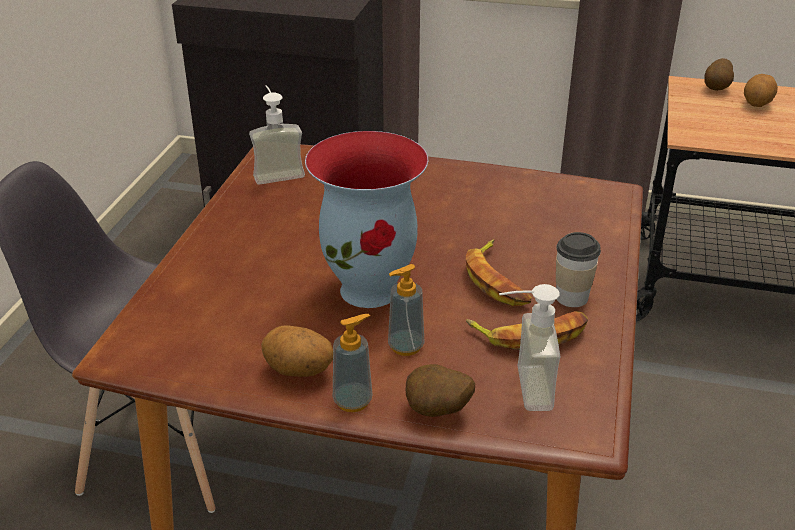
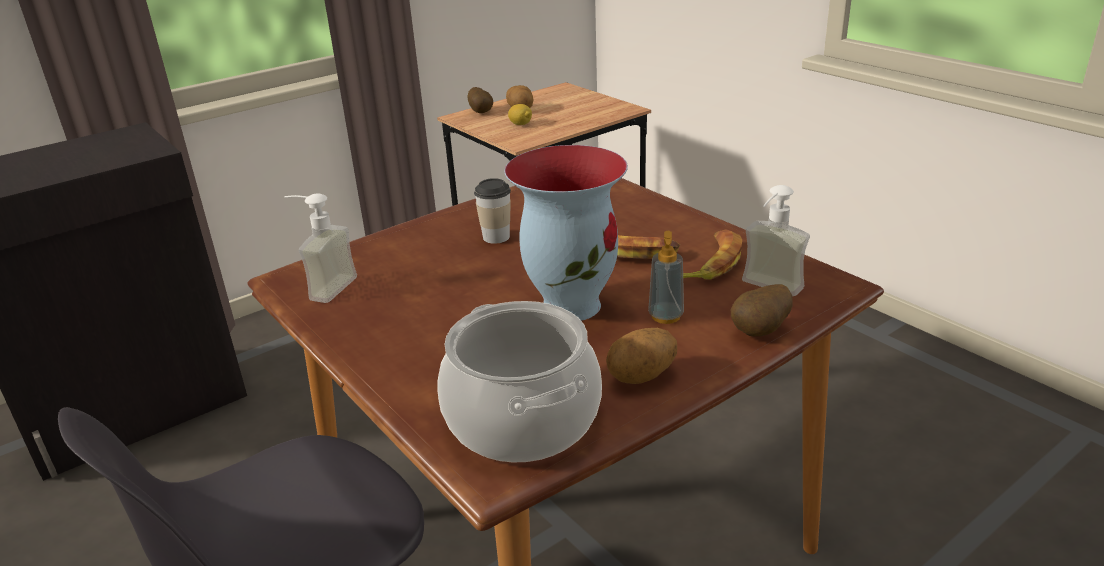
camera: 50 degrees left, 5 degrees down
(190, 337) = (521, 419): none -> cooking pot
(353, 401) = (709, 364): soap dispenser -> none
(572, 297) = (686, 233): cup -> cup (496, 237)
(727, 118) = (520, 124): none -> lemon

